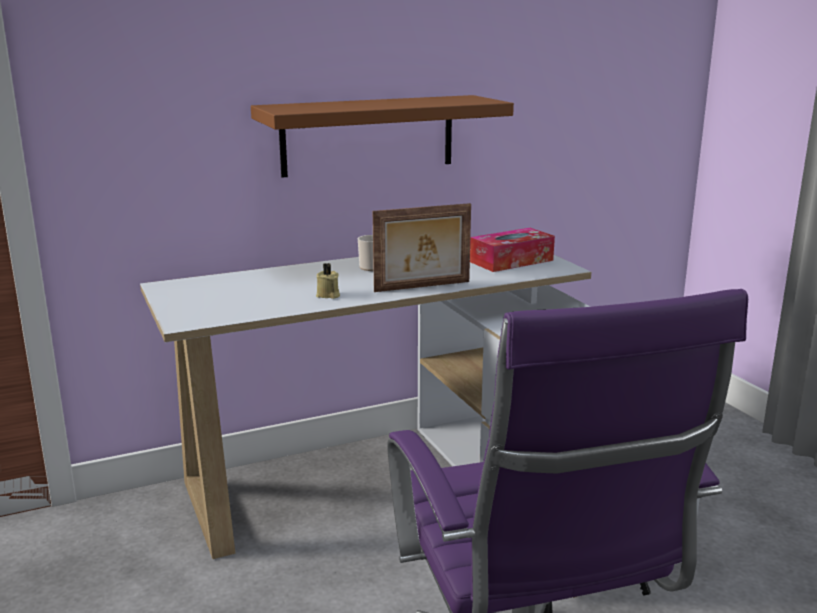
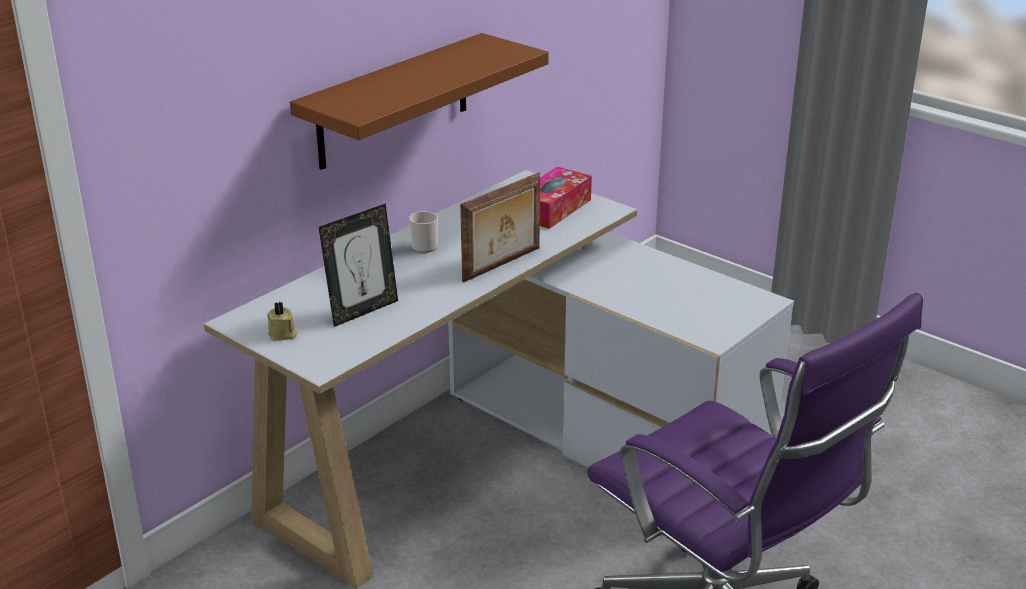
camera: 25 degrees left, 10 degrees up
(267, 295) = (362, 311): none -> picture frame
(328, 295) = (423, 297): beige candle -> beige candle (282, 335)

